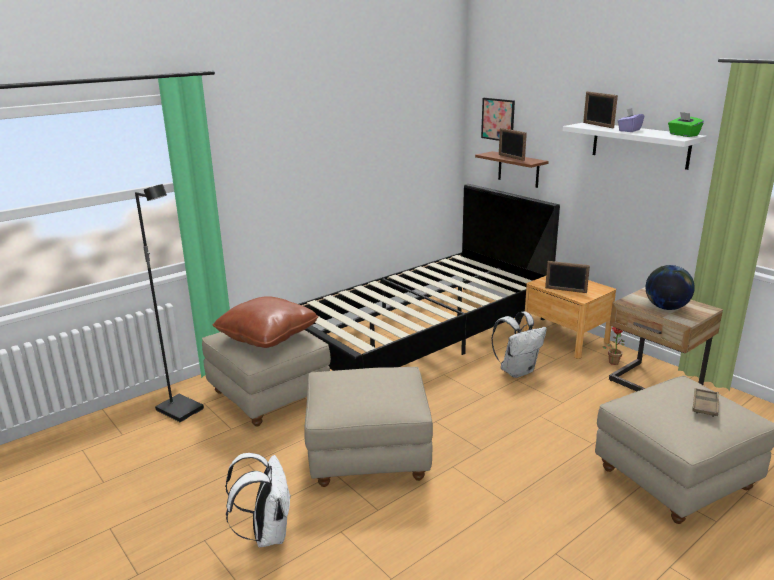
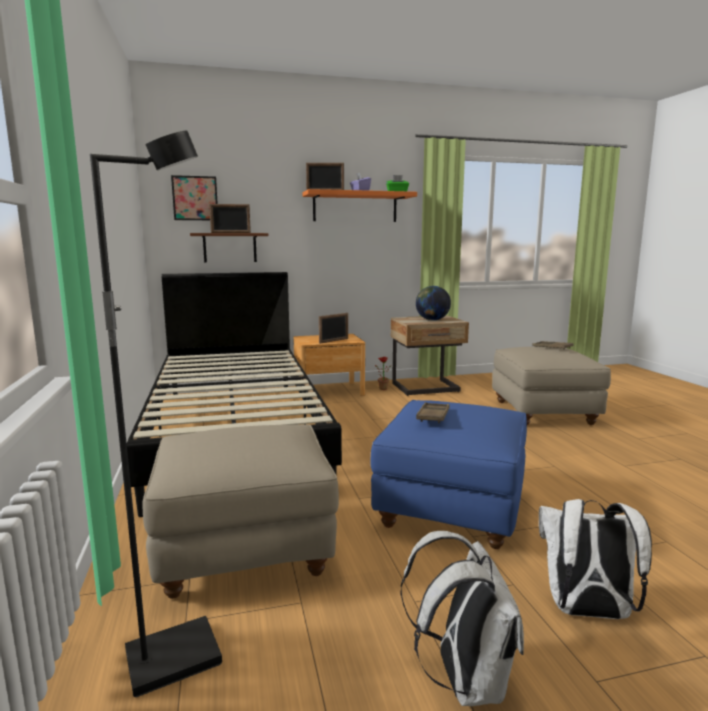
camera: 65 degrees left, 10 degrees down
(267, 335) = (252, 440): brown pillow -> none
(350, 378) = (433, 416): none -> brown tray
(368, 457) = (451, 509): beige ottoman -> blue ottoman
(517, 371) = (358, 415): white backpack -> white backpack (464, 679)
(640, 145) = (355, 207): white shelf -> orange shelf

